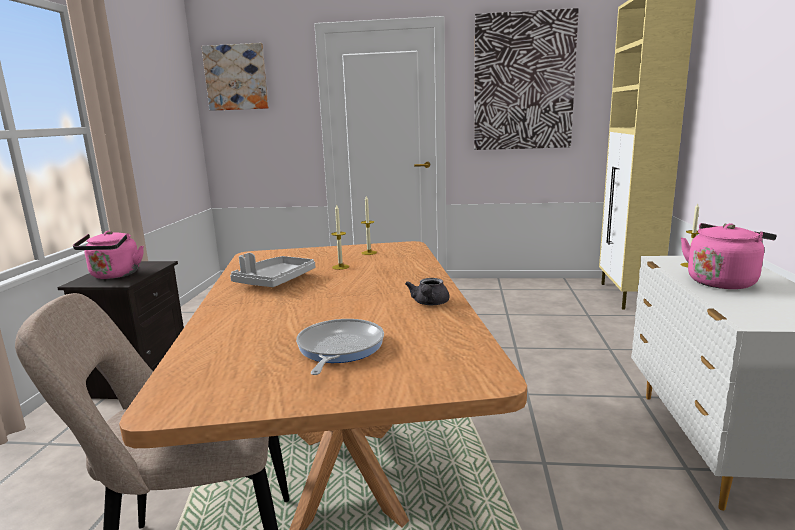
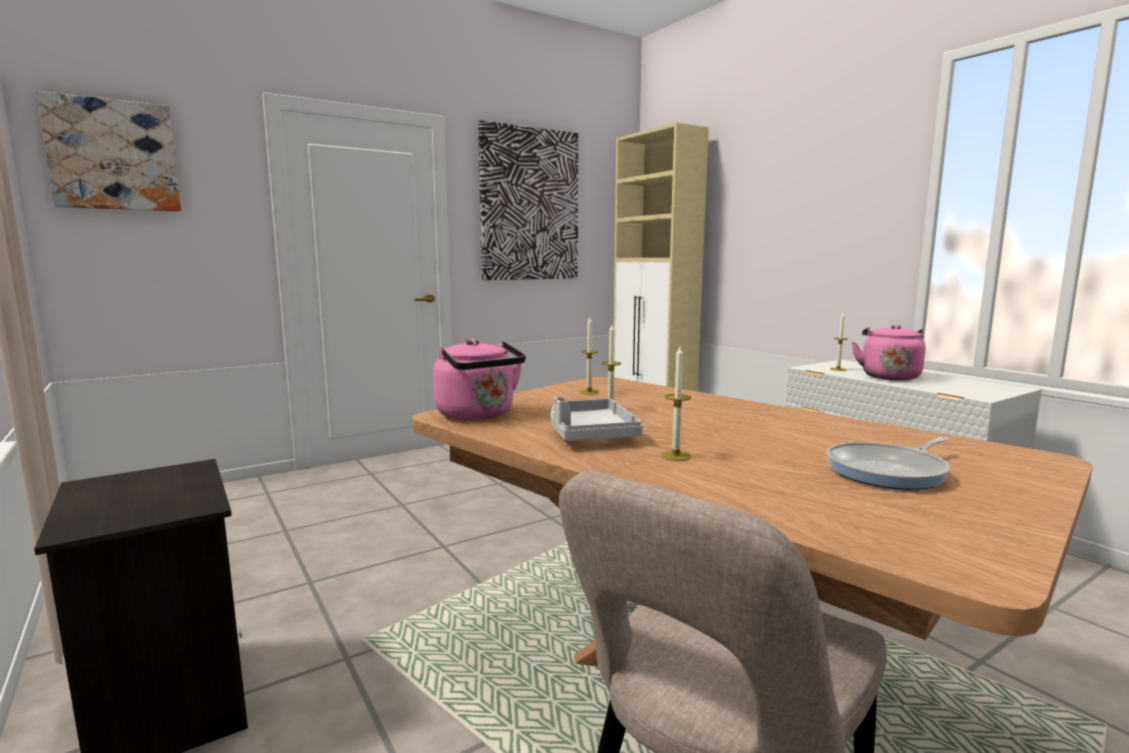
camera: 40 degrees left, 5 degrees down
(114, 275) = (139, 501): pink kettle -> pink kettle (478, 415)
(268, 304) = (675, 456): none -> candle
(338, 349) = (890, 471): frying pan -> frying pan turned 90 degrees counterclockwise
(429, 303) = (811, 421): grey teapot -> none

